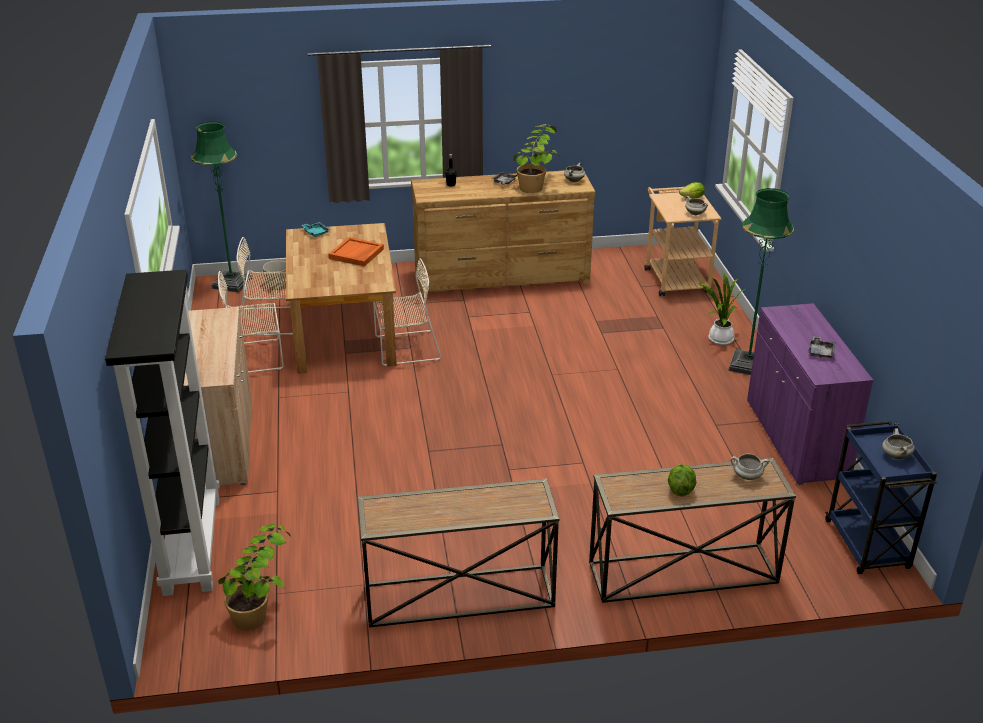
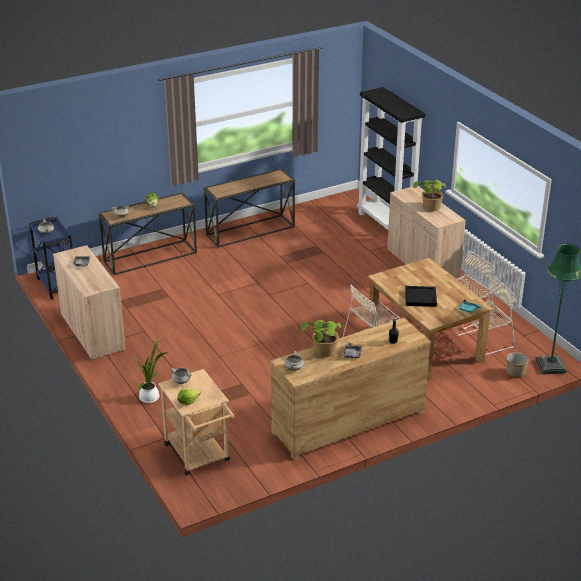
camera: 160 degrees right, 0 degrees up
(262, 608) = (331, 212): potted plant -> potted plant (430, 211)
(356, 254) = (420, 297): orange tray -> black tray
(748, 365) = (126, 379): green floor lamp -> none
(796, 439) = (93, 332): purple cabinet -> beige cabinet

